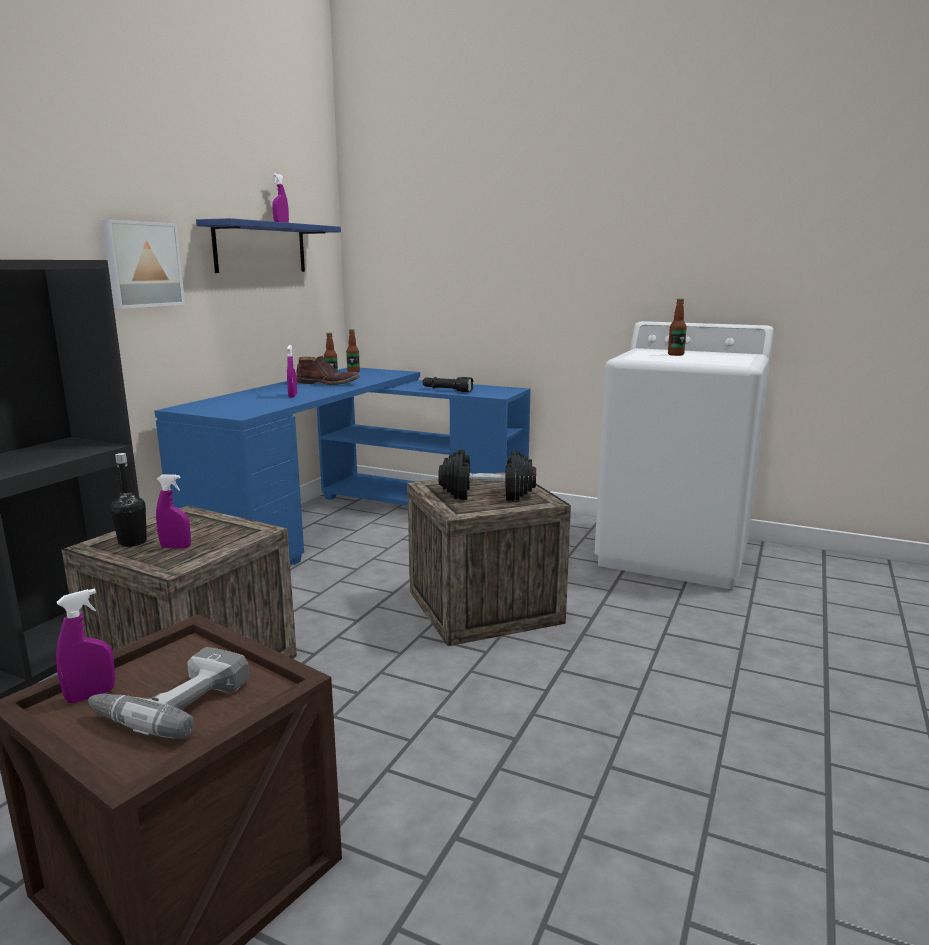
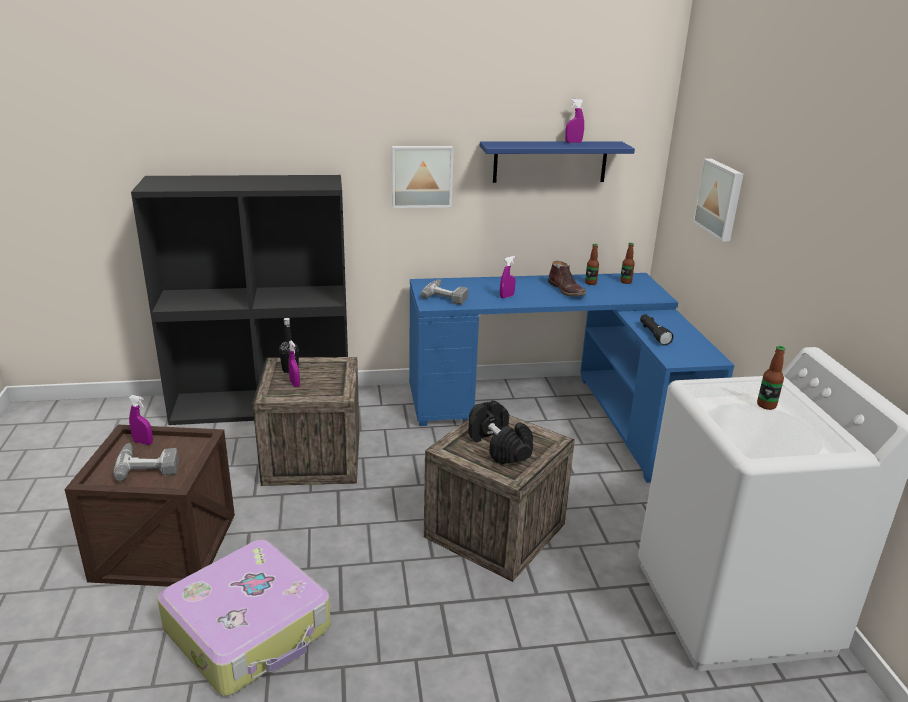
camera: 55 degrees right, 10 degrees up
(236, 408) = (447, 295): none -> power drill
(449, 256) = (720, 199): none -> picture
(480, 828) = (250, 629): none -> suitcase

